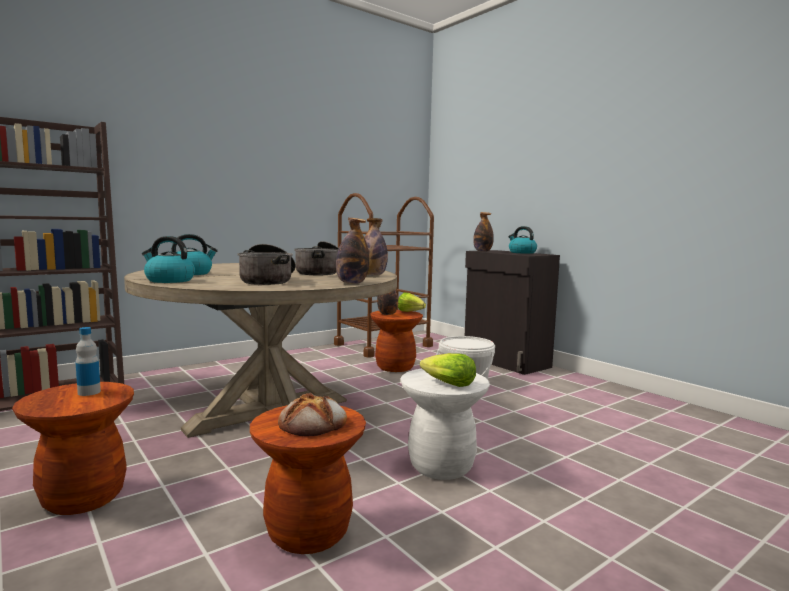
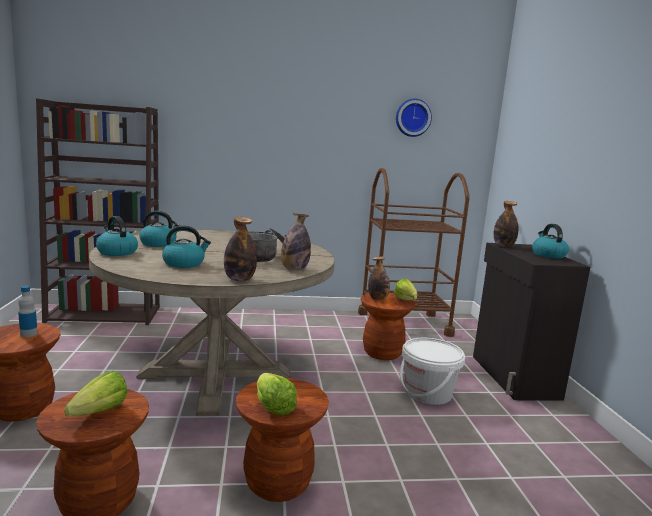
camera: 30 degrees right, 5 degrees up
(268, 280) = (184, 263): cooking pot -> kettle
(313, 423) = (94, 414): bread -> lettuce
(364, 147) = (412, 118): none -> wall clock
(441, 466) = (278, 482): white stool -> brown stool

